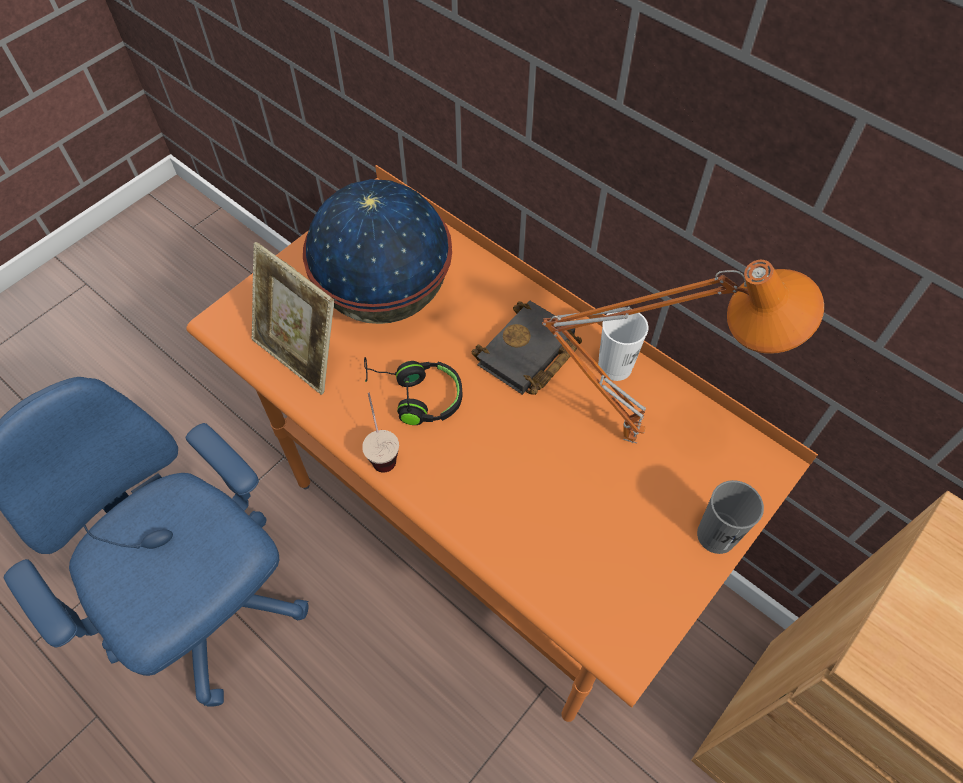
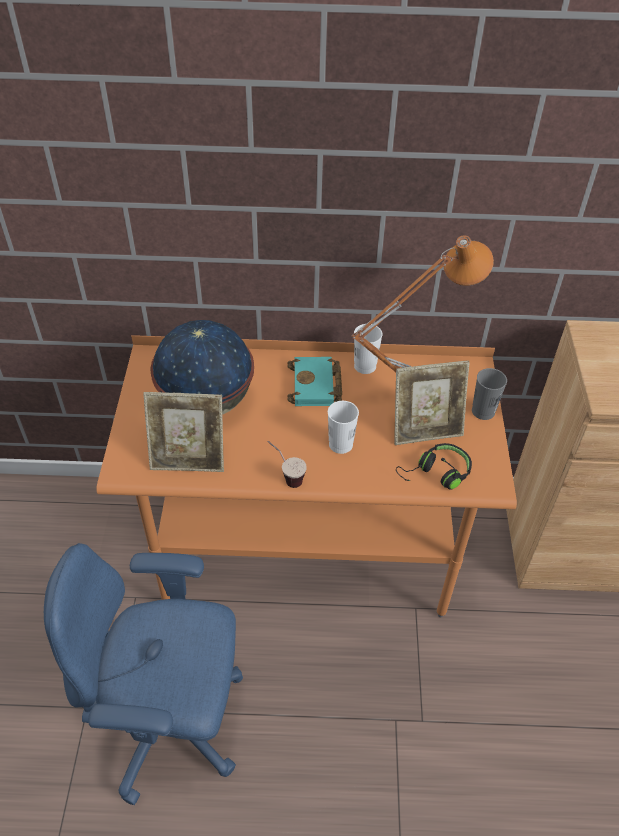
camera: 40 degrees left, 10 degrees down
(414, 396) = (276, 441): black headphones -> black headphones (436, 473)
(483, 452) = (340, 444): none -> white cup
(528, 356) = (316, 386): black book -> turquoise book
(609, 507) = (426, 430): none -> picture frame

